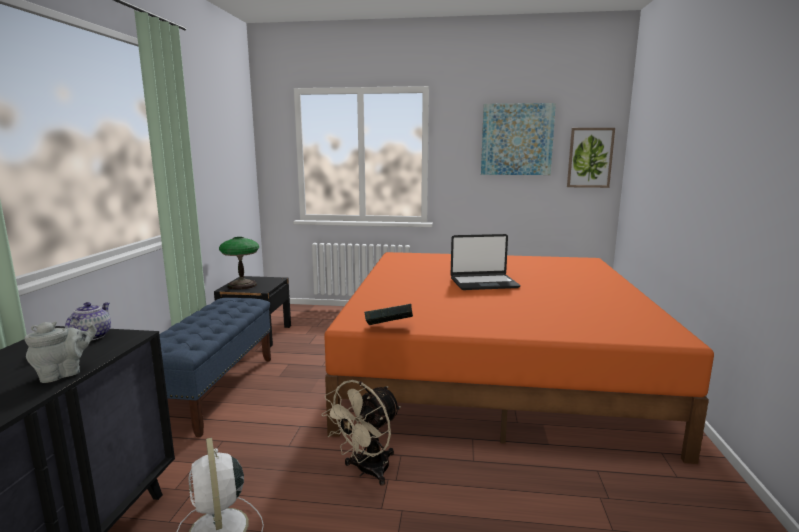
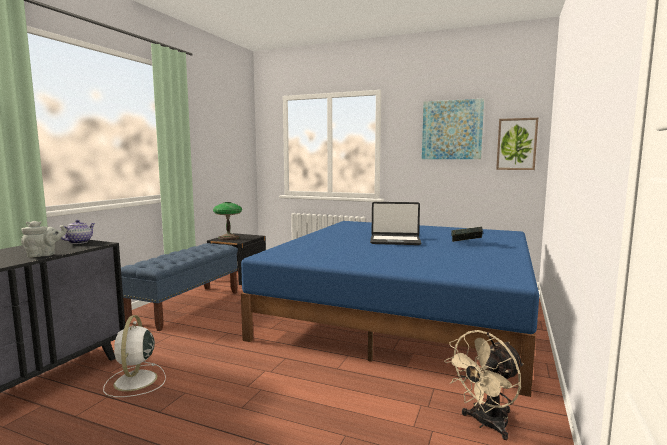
camera: 15 degrees right, 5 degrees down
(366, 471) = (253, 364): beige fan -> beige fan (485, 424)
(389, 329) = (286, 260): book -> book (466, 243)
(493, 365) = (403, 312): orange bed -> blue bed

